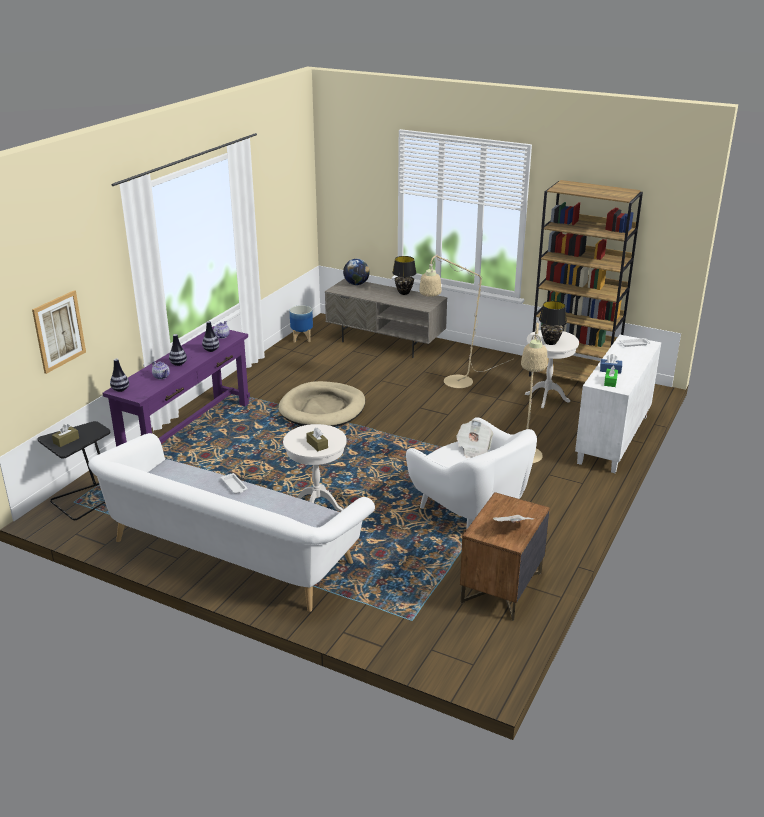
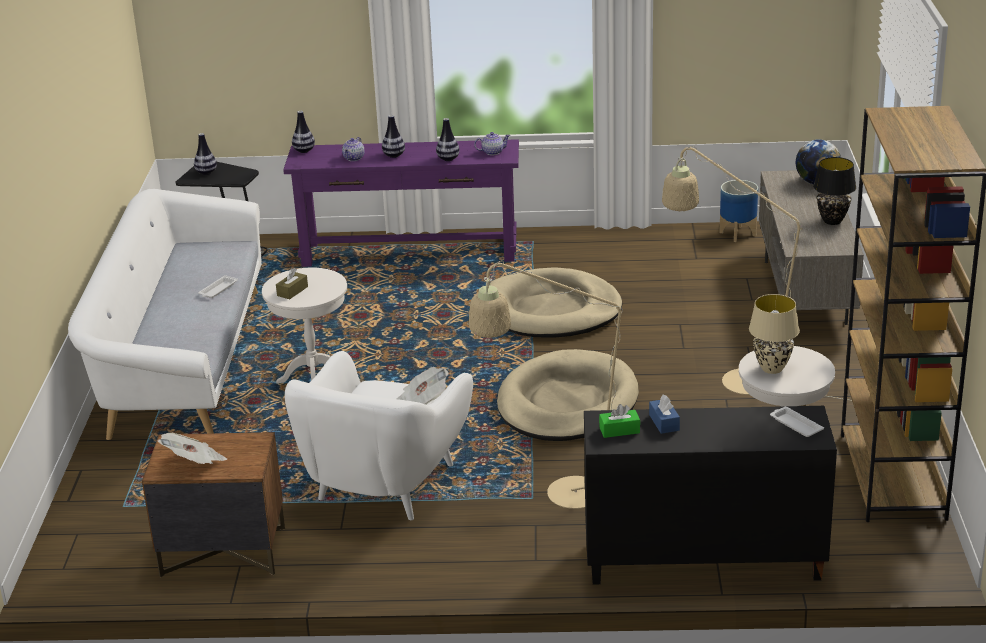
camera: 65 degrees right, 0 degrees up
(59, 331) = (256, 54): picture -> none
(66, 440) = (206, 173): brown tissue box -> vase
(432, 432) = (567, 403): none -> beige dog bed
(550, 342) = (772, 369): black table lamp -> beige table lamp
(613, 440) = (702, 562): white cabinet -> black cabinet

